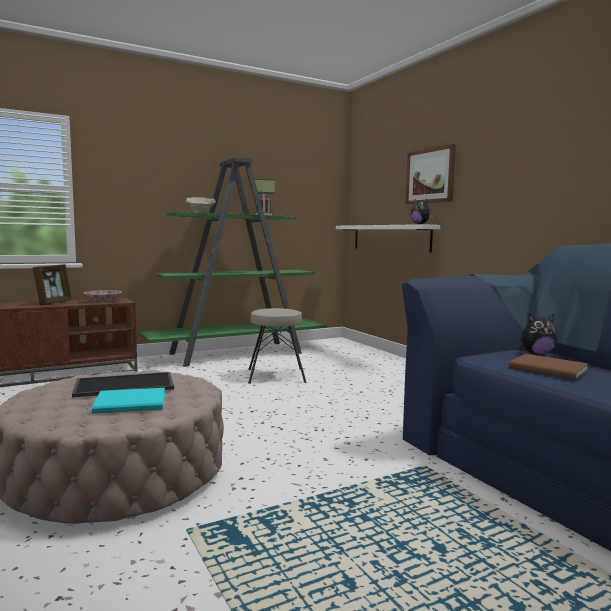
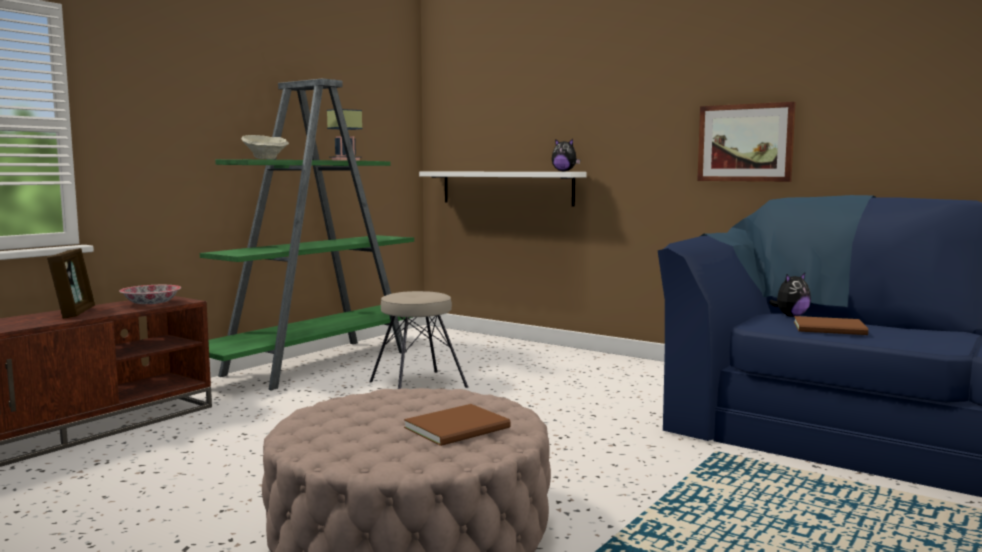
camera: 25 degrees left, 0 degrees up
(123, 385) = (398, 411): tray -> none
(132, 403) = (460, 428): turquoise book -> brown book
(430, 176) = (568, 110): picture -> picture (745, 143)

